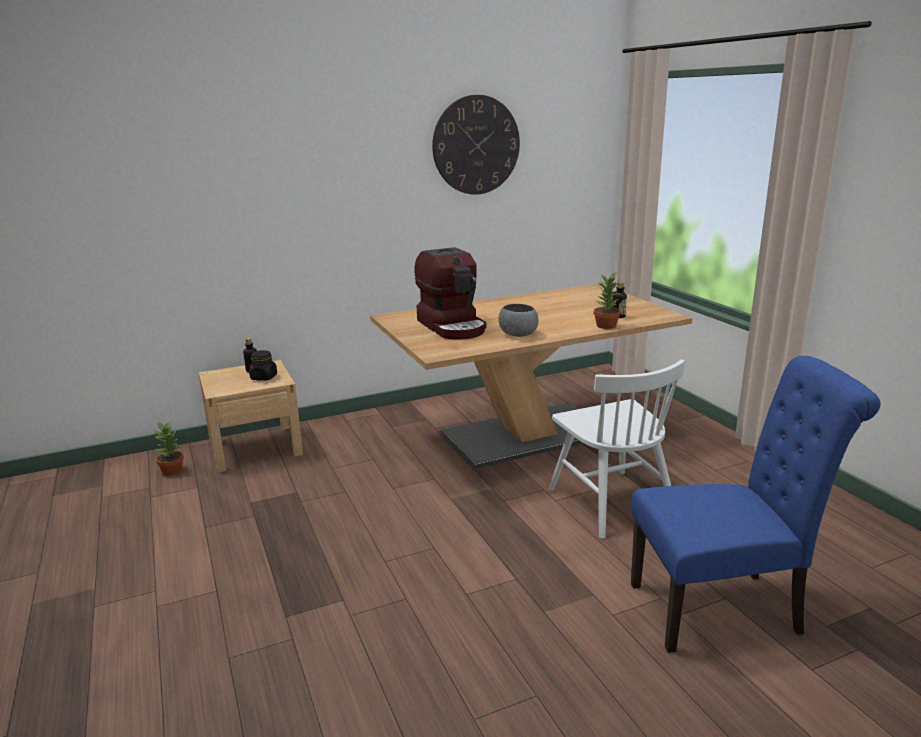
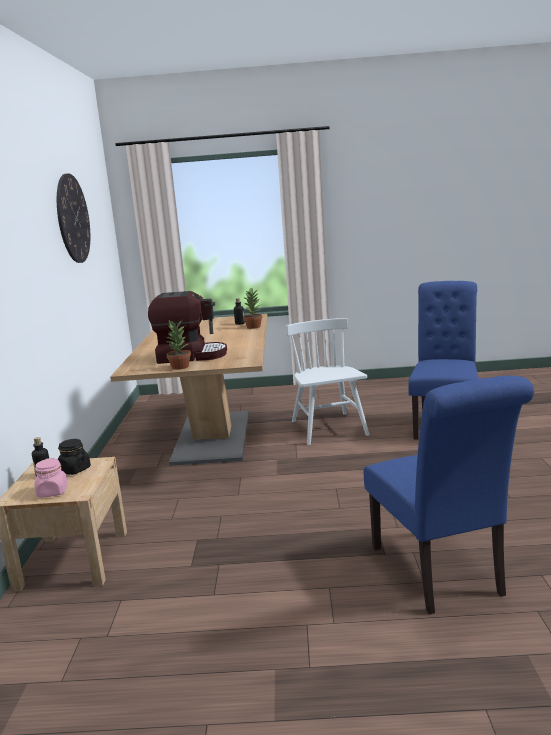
camera: 65 degrees left, 5 degrees down
(172, 470) = (56, 620): potted plant -> potted plant (179, 367)
(220, 382) = (52, 492): none -> pink jar
(245, 669) = (440, 574): none -> blue chair
(518, 334) = (238, 343): grey bowl -> none
(611, 502) = (328, 428): white chair -> white chair turned 105 degrees counterclockwise

